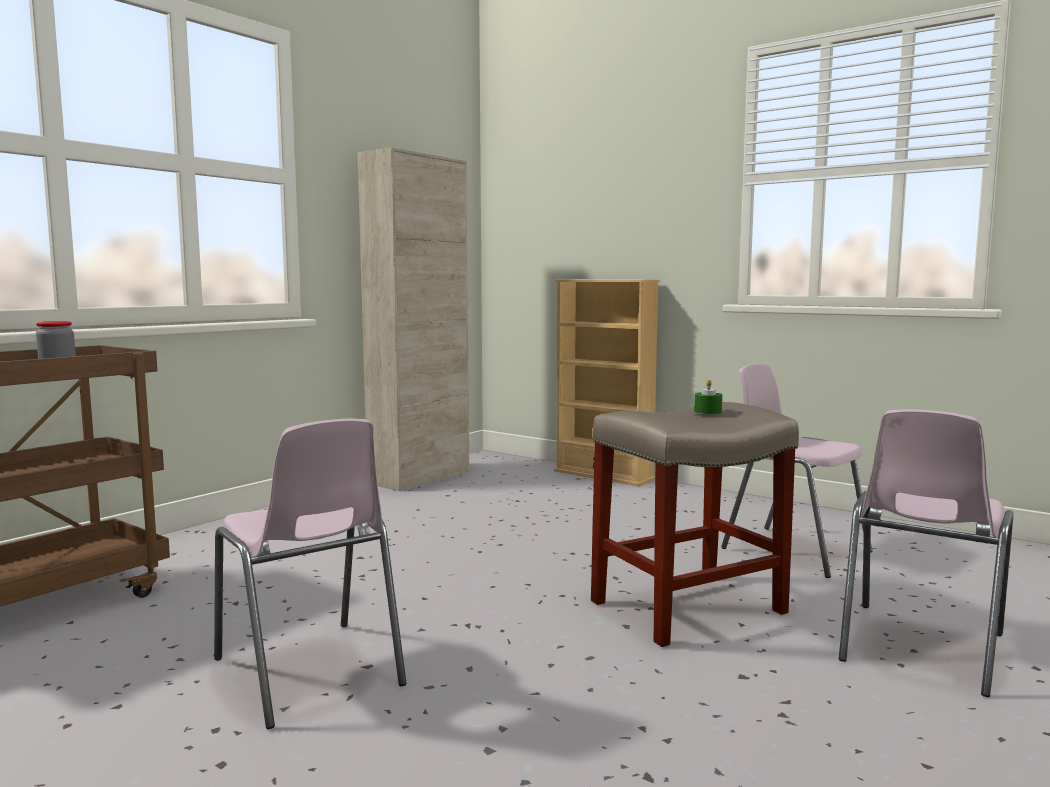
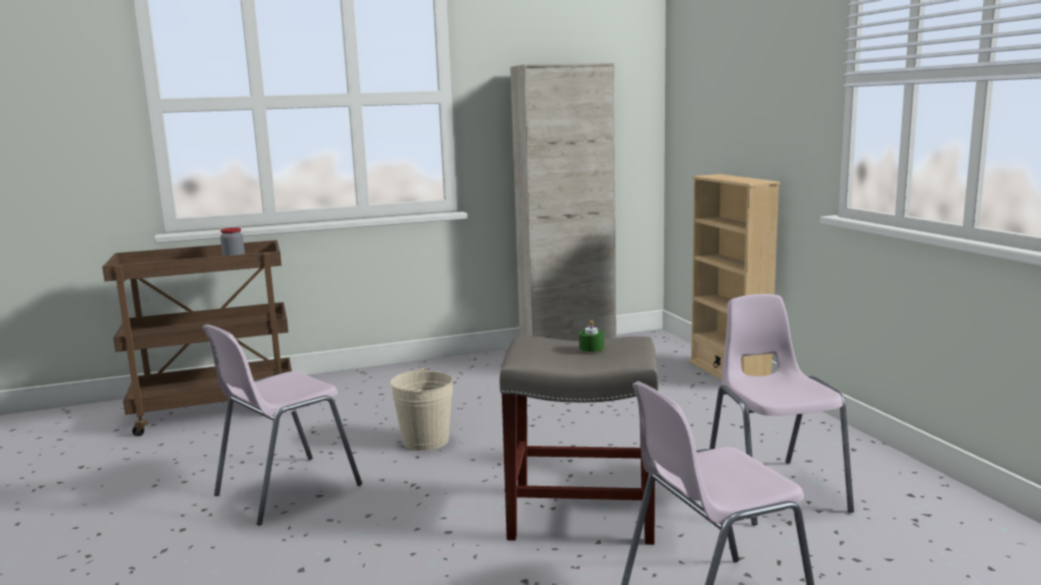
camera: 35 degrees right, 5 degrees up
(309, 673) = (285, 490): pink chair -> pink chair turned 45 degrees clockwise
(406, 581) = (425, 440): none -> beige bucket

